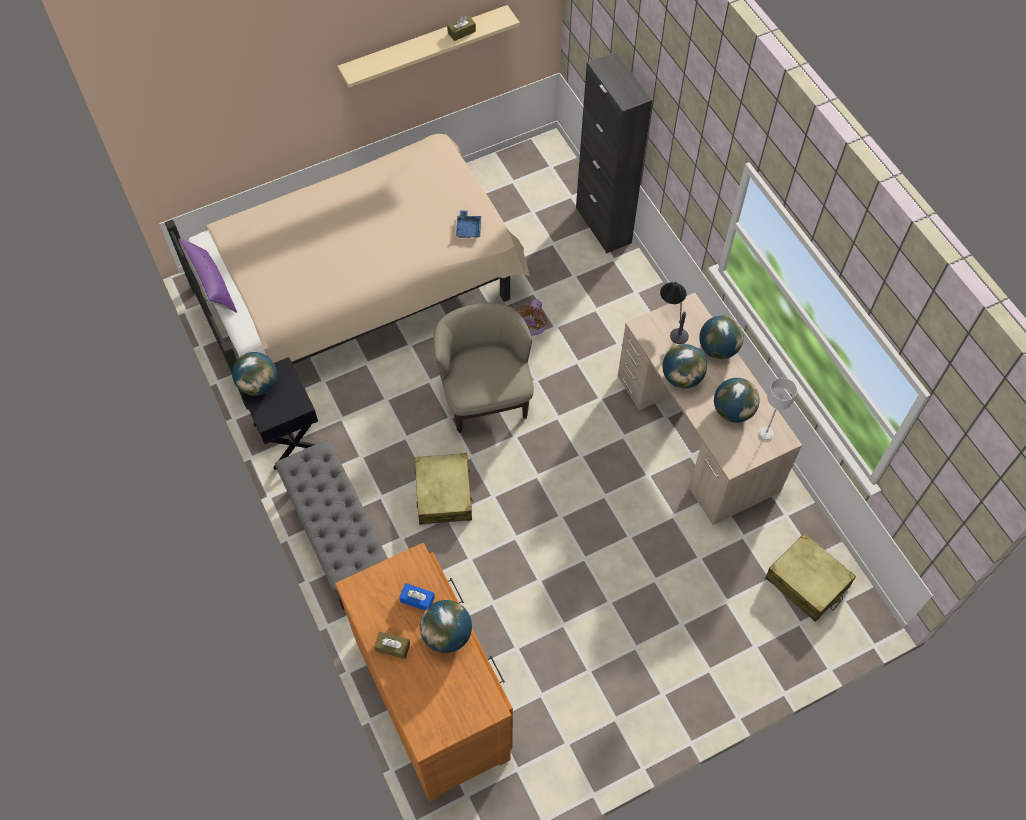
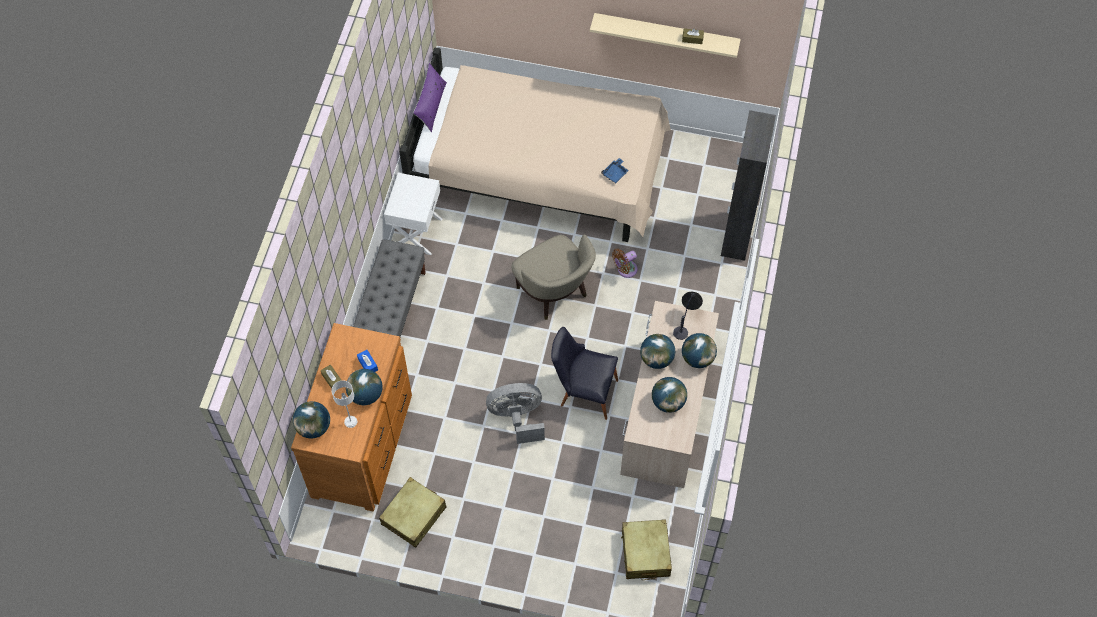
camera: 40 degrees right, 0 degrees up
(258, 384) = (407, 184): globe -> globe (314, 427)
(288, 436) = (416, 232): black nightstand -> white nightstand
(444, 494) = (474, 333): beige suitcase -> beige suitcase (414, 516)
(485, 396) = (554, 292): beige armchair -> beige armchair turned 120 degrees clockwise
(565, 546) = (517, 418): none -> grey fan
(602, 471) = (583, 391): none -> black chair
(765, 434) = (674, 431): grey table lamp -> grey table lamp (350, 421)

